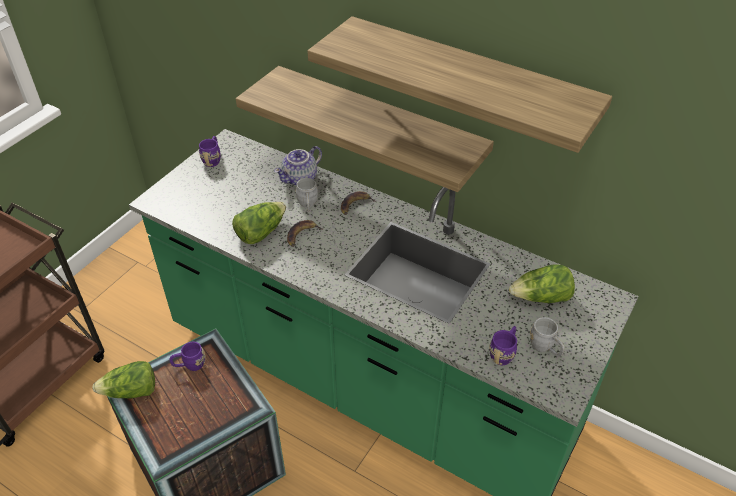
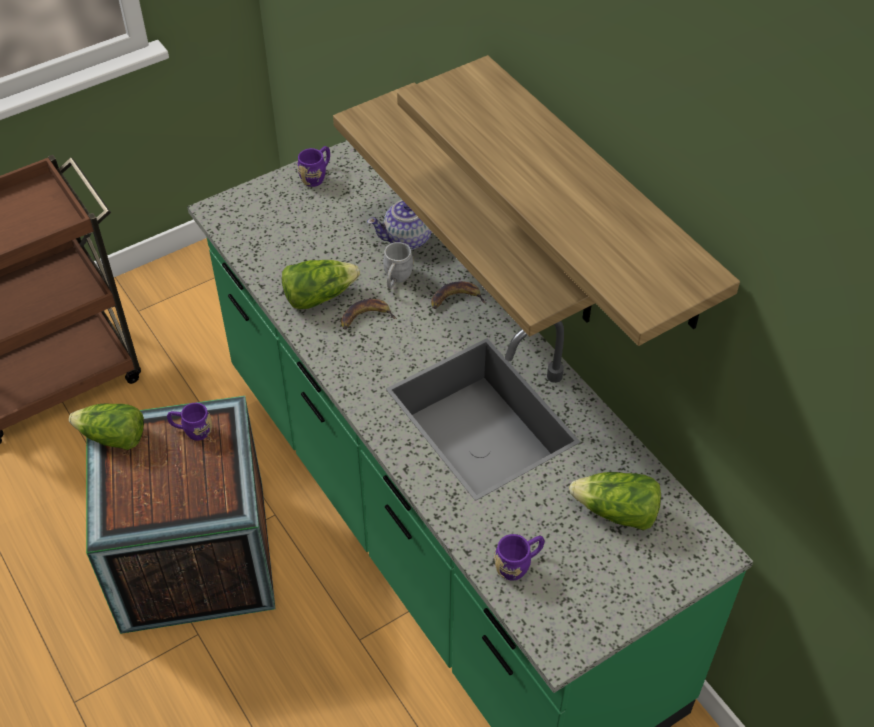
camera: 25 degrees right, 5 degrees up
(545, 348) = (576, 580): grey mug -> none

